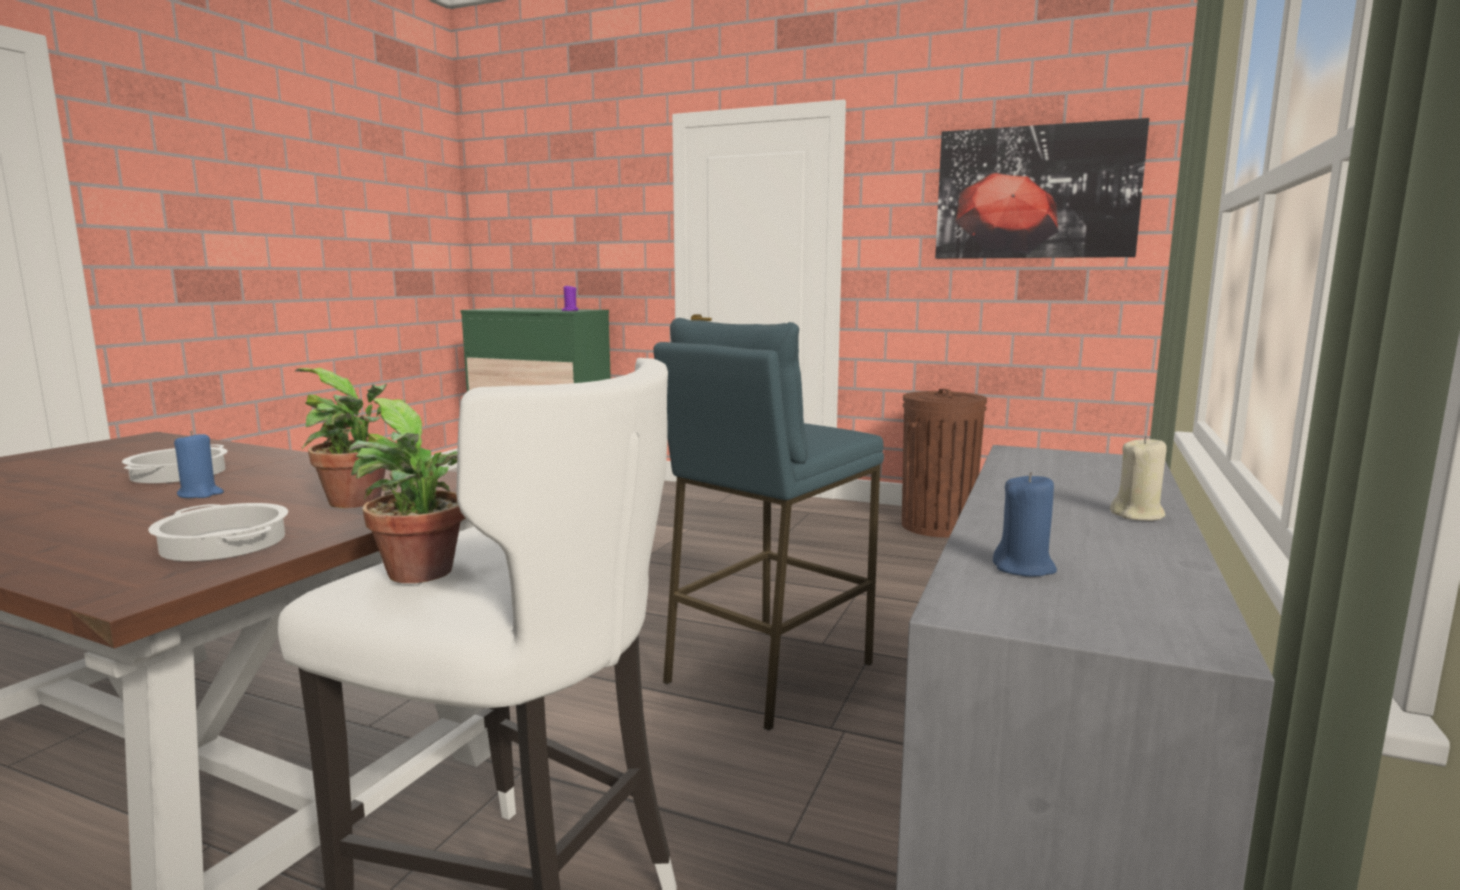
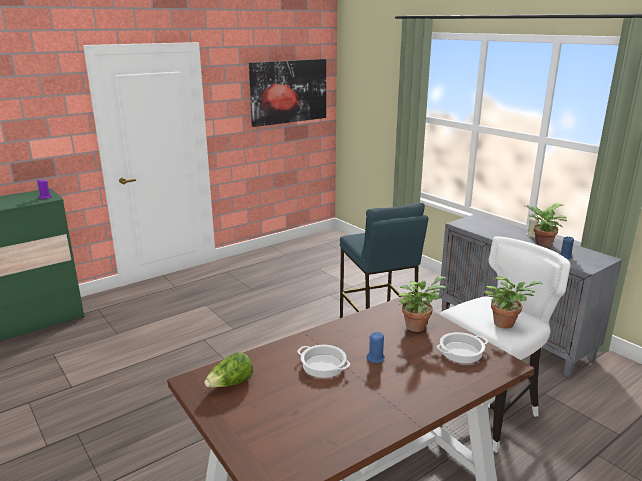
camera: 60 degrees left, 10 degrees up
(129, 449) = (231, 384): none -> lettuce
(937, 526) = (281, 255): brown trash can -> none
(1077, 531) = (541, 244): none -> potted plant

